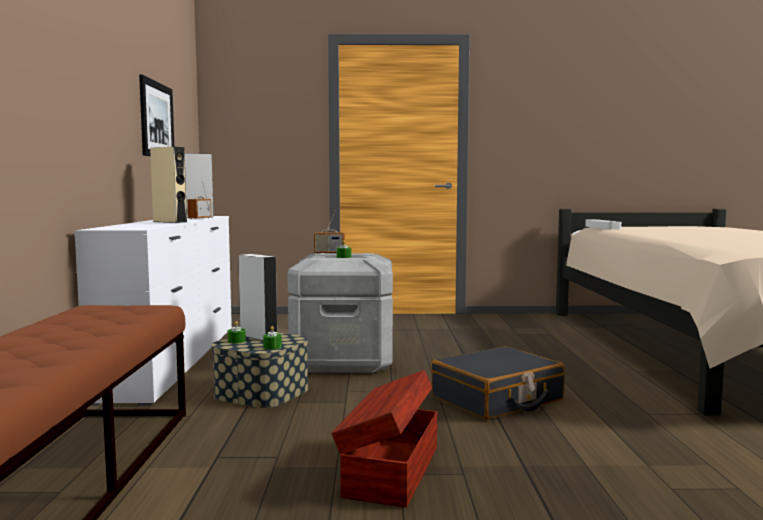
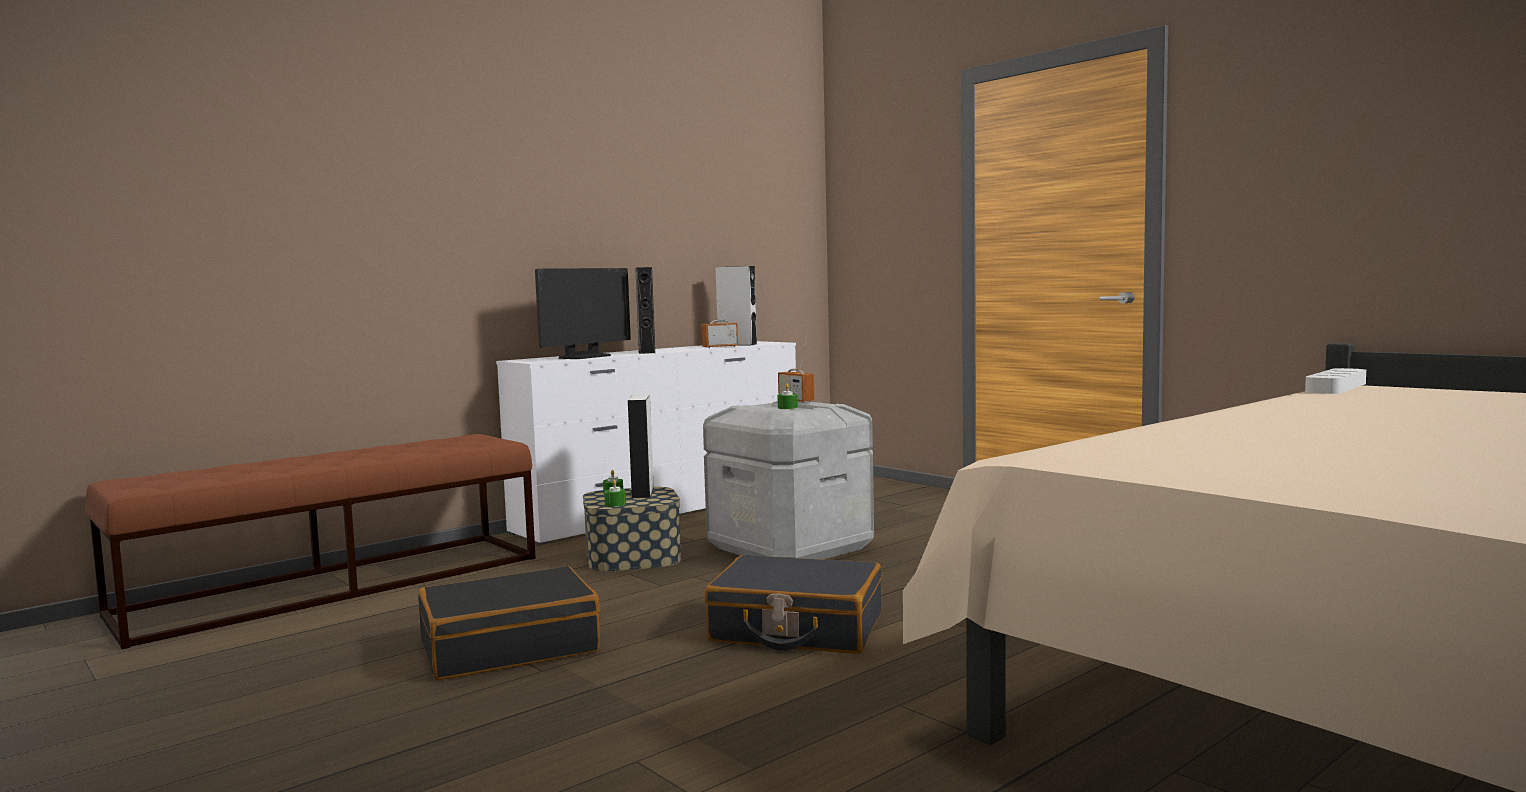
camera: 50 degrees right, 0 degrees up
(148, 225) = (584, 357): none -> monitor
(156, 120) = (695, 229): picture -> none
(170, 222) = (646, 352): beige speaker -> black speaker
(390, 471) = (509, 646): brown storage box -> black suitcase

